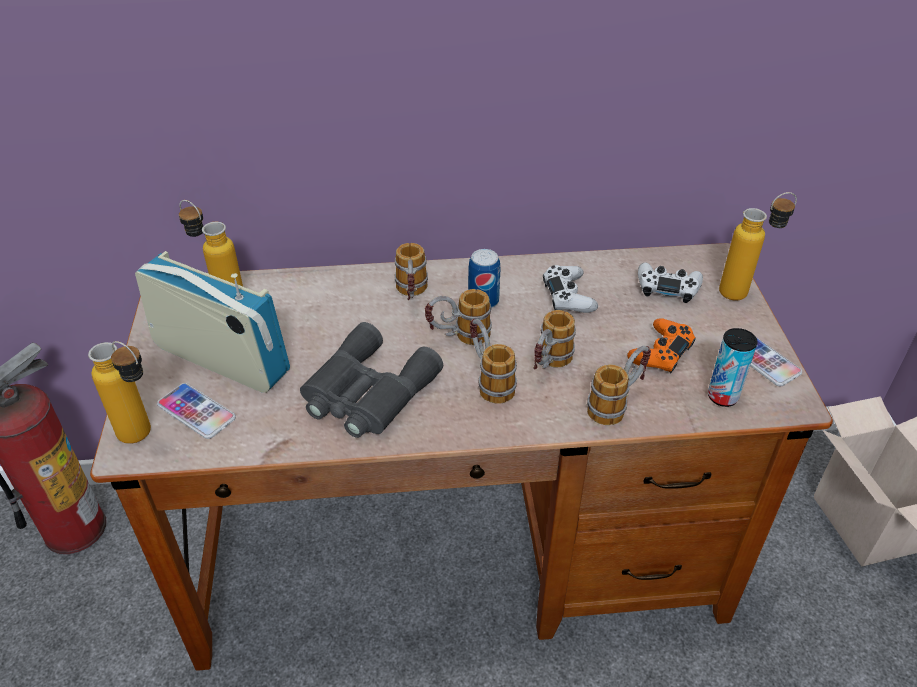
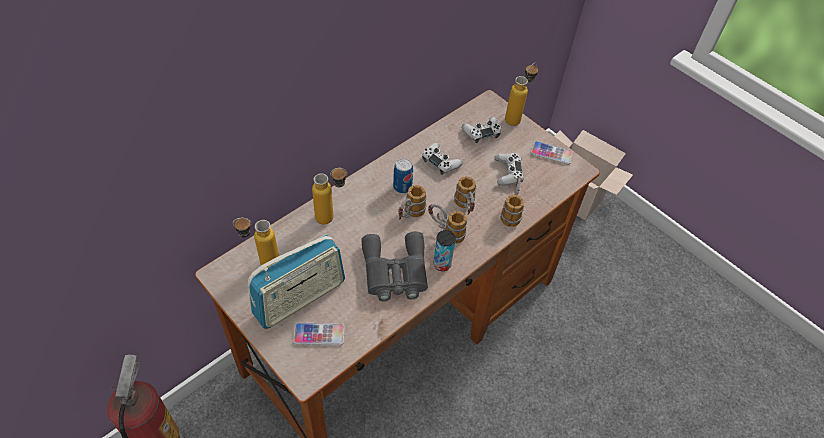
camera: 40 degrees left, 10 degrees up
(145, 437) = (307, 364): bottle -> bottle (332, 217)
(221, 360) = (300, 298): radio -> radio turned 150 degrees clockwise
(412, 296) = (363, 203): mug -> none
(661, 352) = (508, 172): orange game controller -> white game controller
(722, 397) = (550, 182): can -> can (442, 264)

